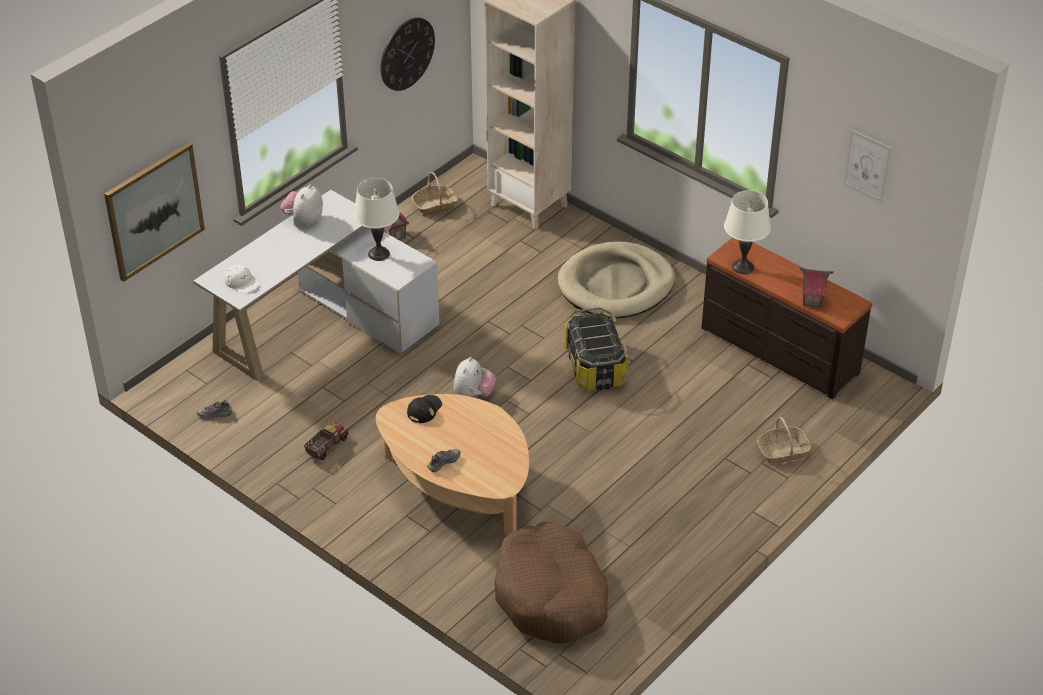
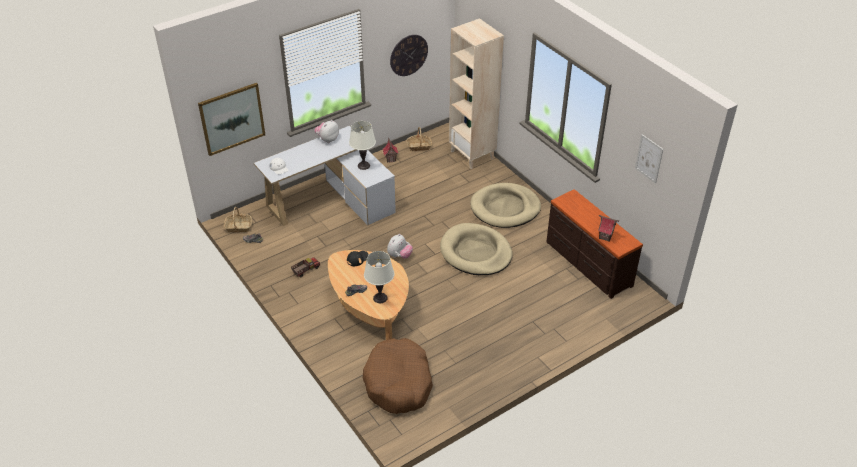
camera: 15 degrees right, 0 degrees up
(595, 365) = (476, 252): storage box -> beige dog bed
(743, 267) = (570, 209): white table lamp -> white table lamp (380, 298)
(782, 451) = (569, 324): basket -> basket (238, 227)

